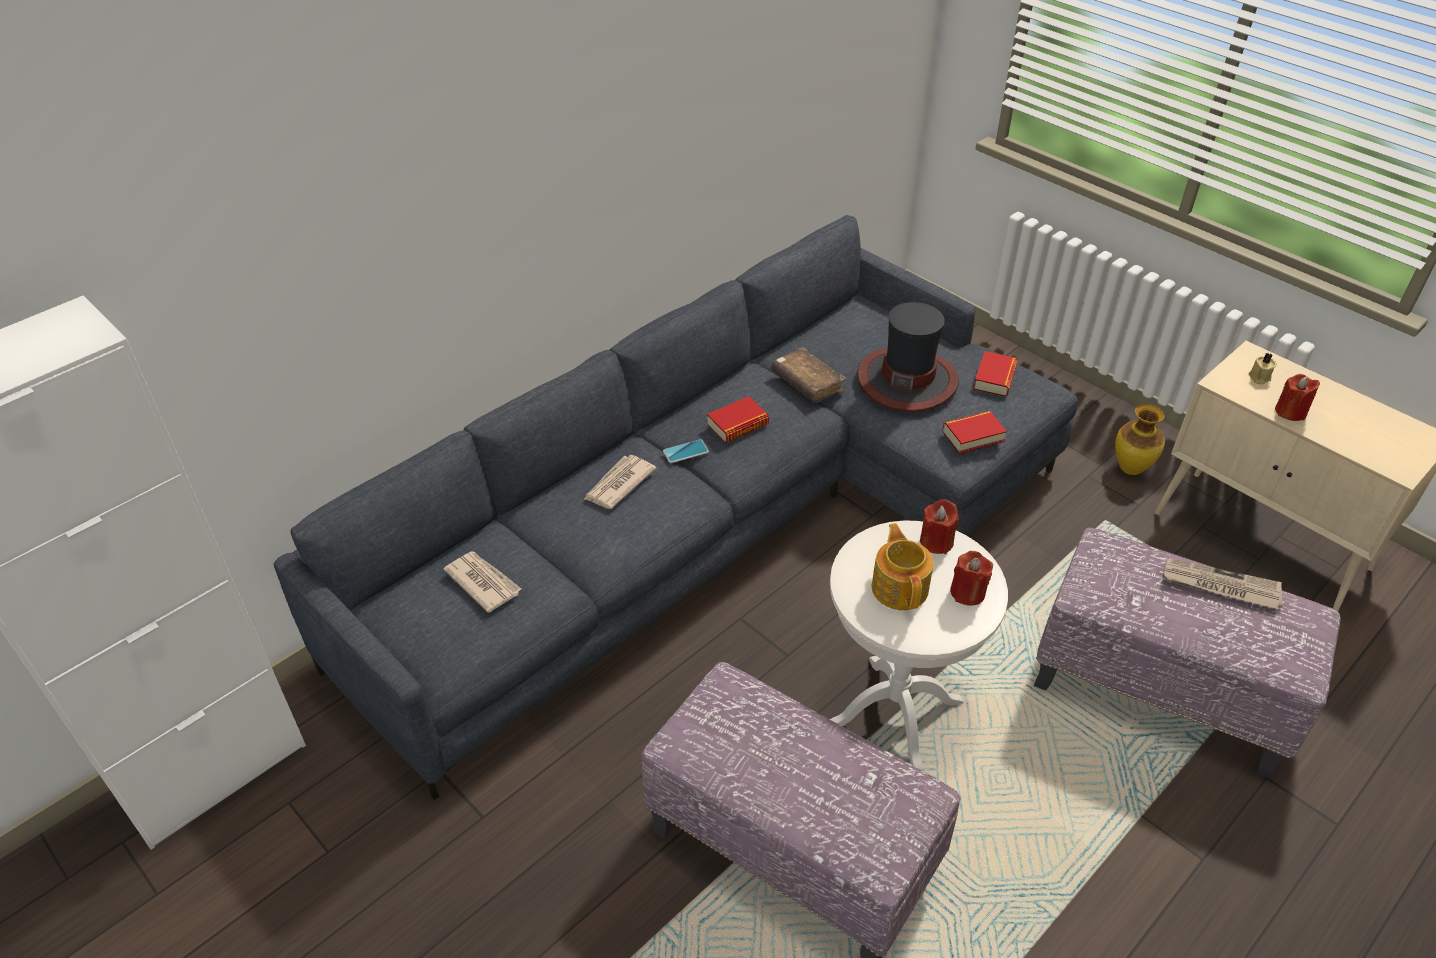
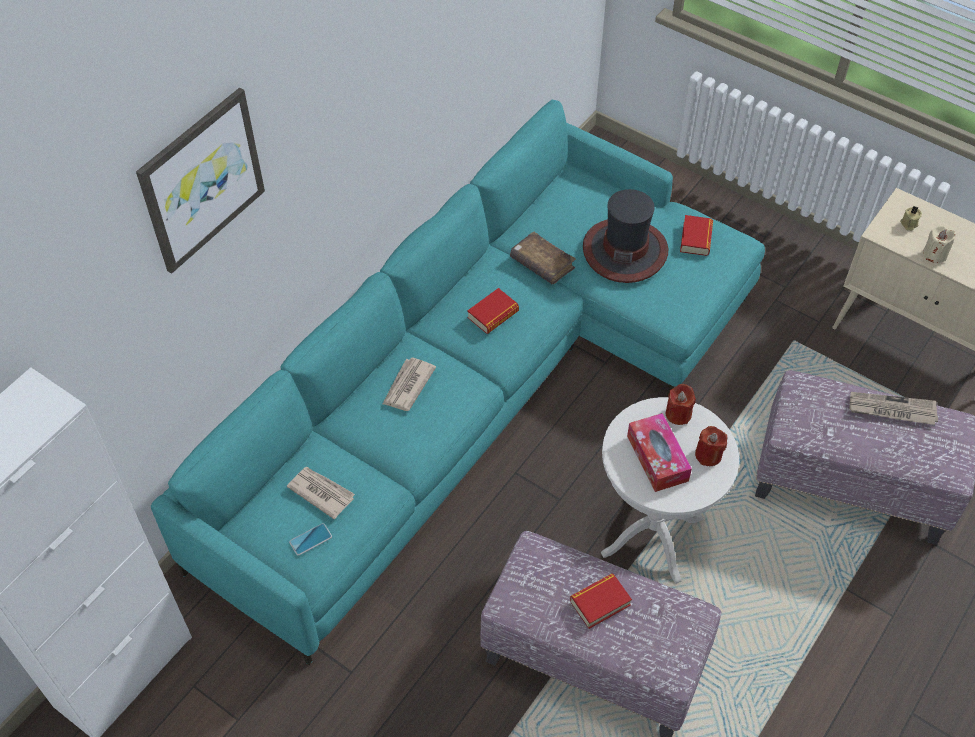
camera: 10 degrees left, 10 degrees up
(363, 136) = (201, 180): none -> picture
(685, 452) = (455, 346): phone -> phone (310, 539)
(719, 524) = (481, 389): grey sofa -> turquoise sofa
(900, 587) = (657, 458): teapot -> tissue box
(973, 436) = (686, 298): book -> book (600, 603)
(1131, 469) = (810, 288): vase -> none
(1290, 412) = (934, 254): red candle -> beige candle

